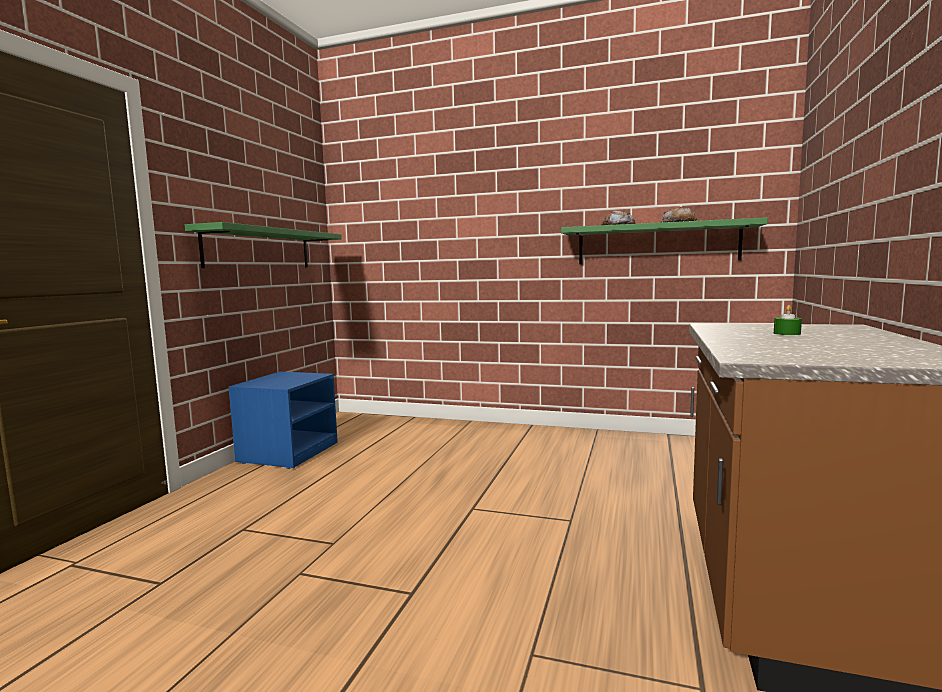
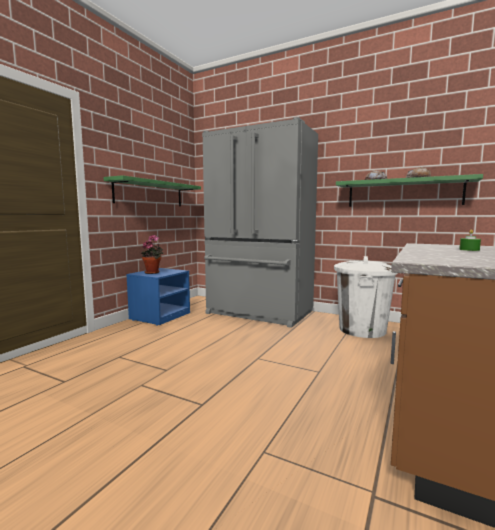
camera: 10 degrees right, 0 degrees up
(275, 381) = (153, 272): none -> potted plant
(448, 435) = (258, 313): none -> grey fridge
(610, 449) = (362, 330): none -> white trash can

